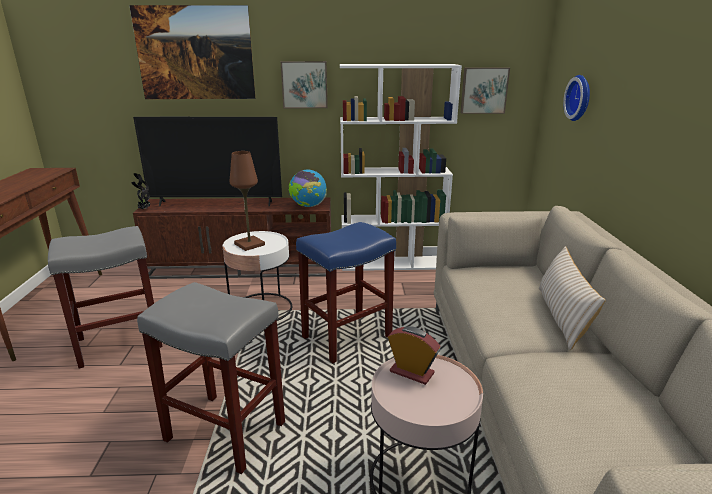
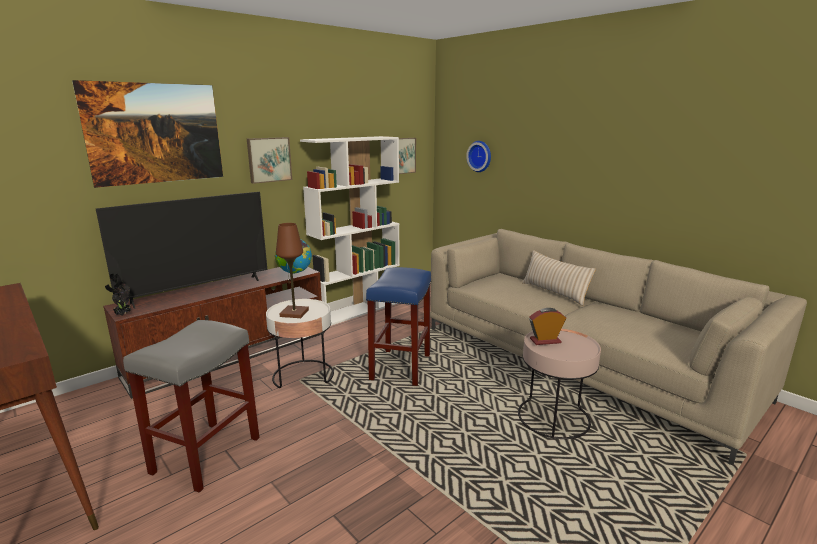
camera: 40 degrees left, 5 degrees down
(223, 431) = (410, 459): grey stool -> none

